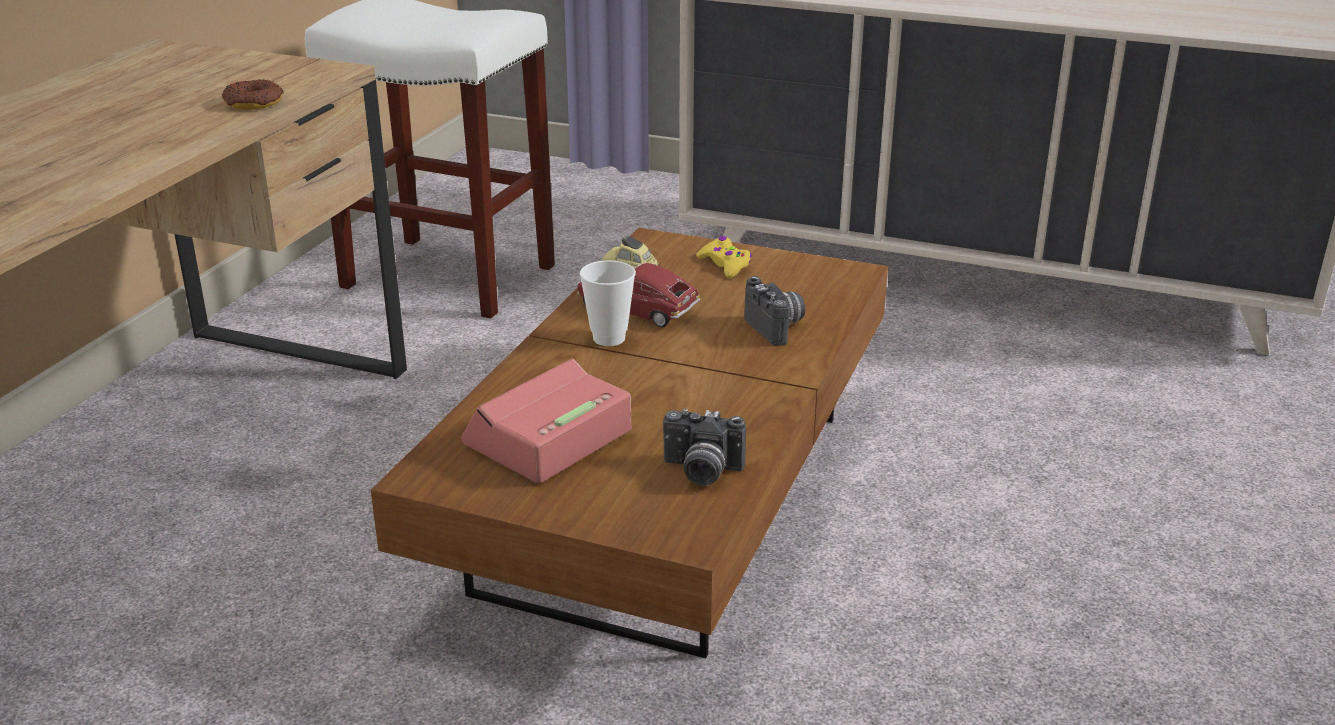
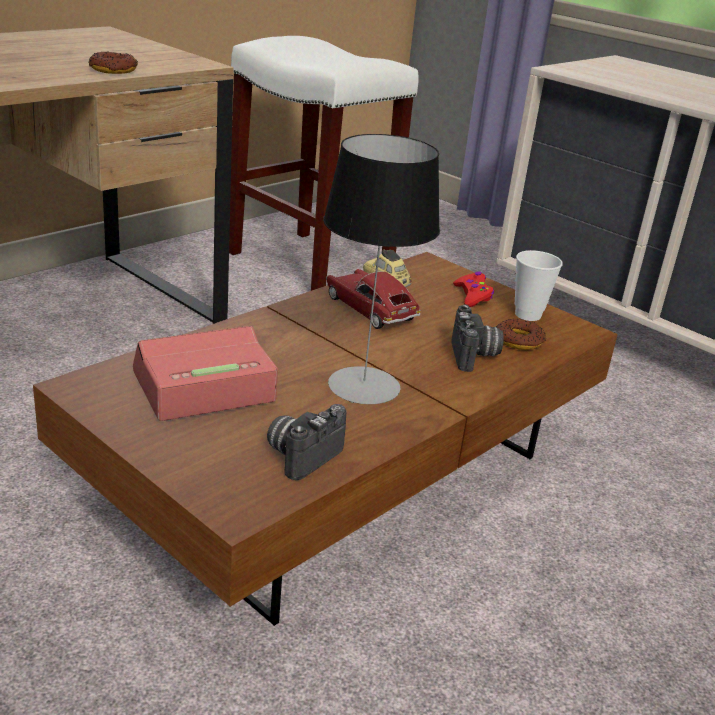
camera: 20 degrees right, 0 degrees up
(609, 338) = (326, 325): cup -> cup (528, 315)
(699, 389) = (363, 386): none -> table lamp
(701, 472) = (301, 455): camera -> camera turned 90 degrees clockwise
(725, 264) = (473, 296): yellow game controller -> red game controller
(805, 299) = (519, 340): none -> donut

